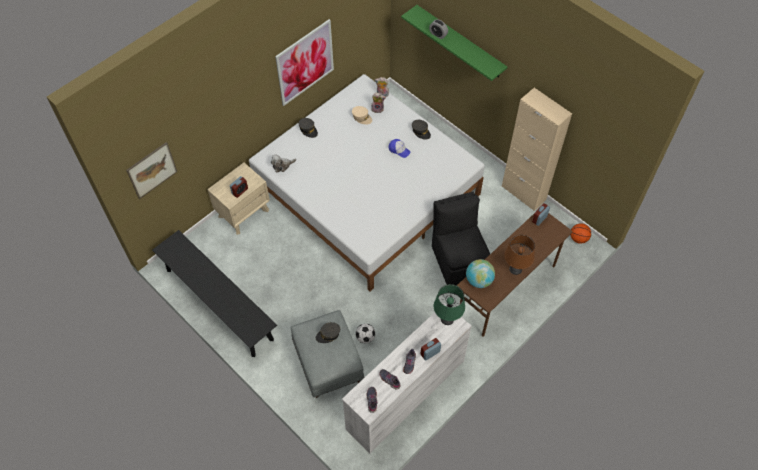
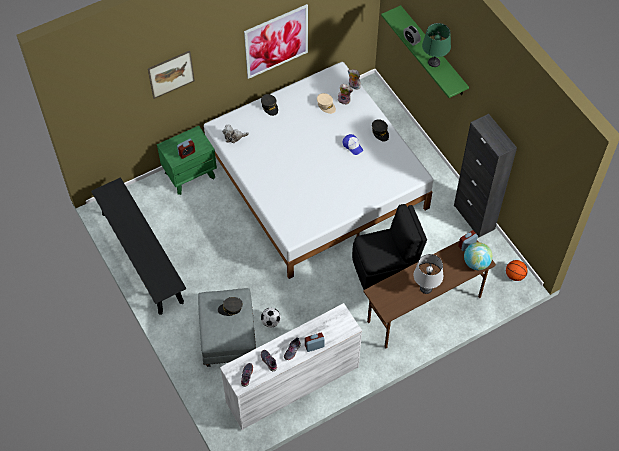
camera: 15 degrees right, 0 degrees up
(152, 170) = (103, 116): picture -> picture (171, 74)
(243, 213) = (190, 174): beige nightstand -> green nightstand
(447, 319) = (340, 318): green table lamp -> green table lamp (433, 62)
(458, 260) = (385, 269): black chair -> black chair turned 75 degrees clockwise
(479, 280) = (386, 290): globe -> globe (476, 263)
(516, 269) = (426, 288): brown table lamp -> grey table lamp
(523, 193) = (474, 217): beige cabinet -> black cabinet

